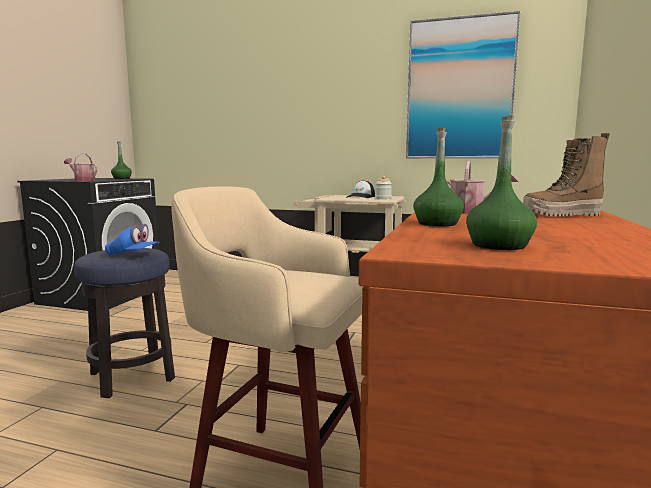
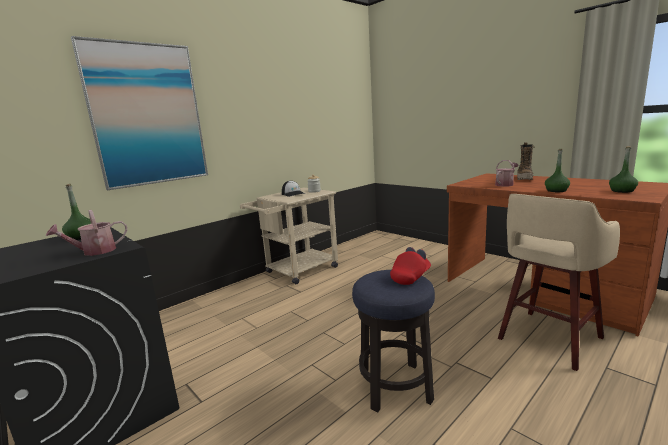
camera: 60 degrees left, 5 degrees up
(133, 255) = (410, 277): blue cap -> red cap
(459, 89) = (323, 107): picture -> picture (147, 115)

